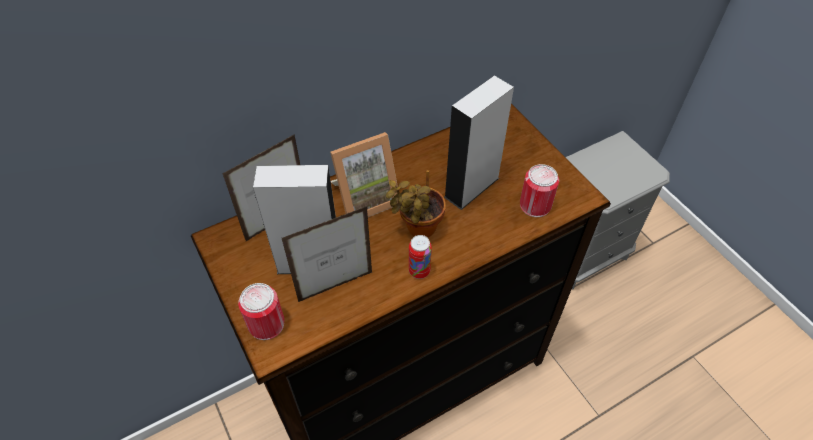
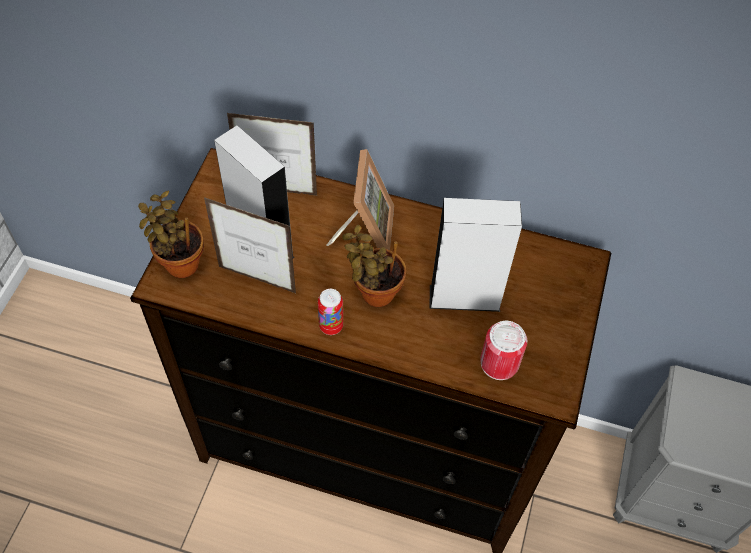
camera: 45 degrees right, 5 degrees up
(266, 324) = (180, 262): can -> potted plant
(365, 199) = (365, 230): picture frame -> picture frame turned 105 degrees counterclockwise

